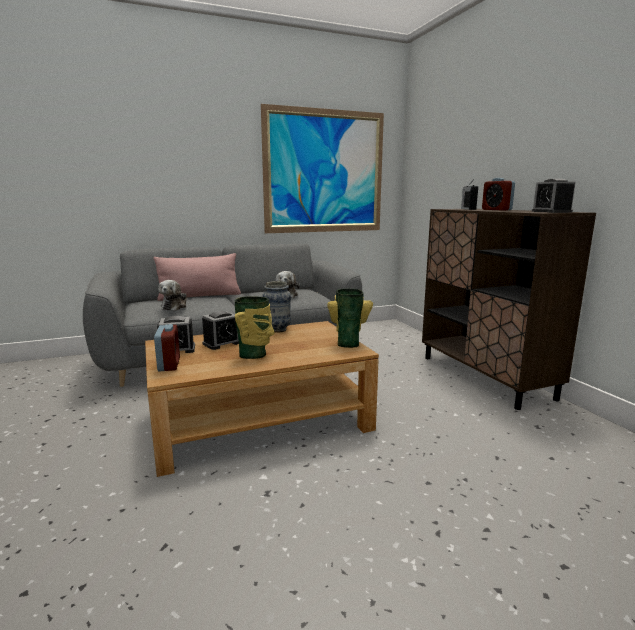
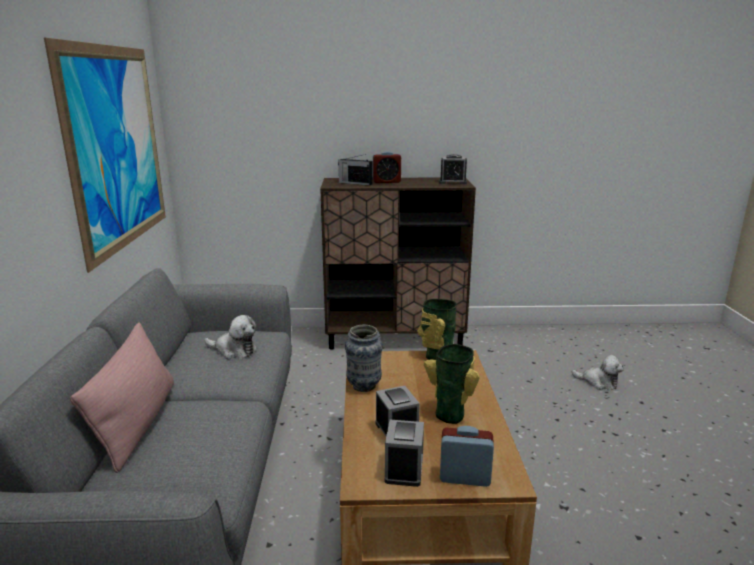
camera: 70 degrees left, 5 degrees up
(175, 306) = (203, 450): plush toy -> plush toy (598, 382)

